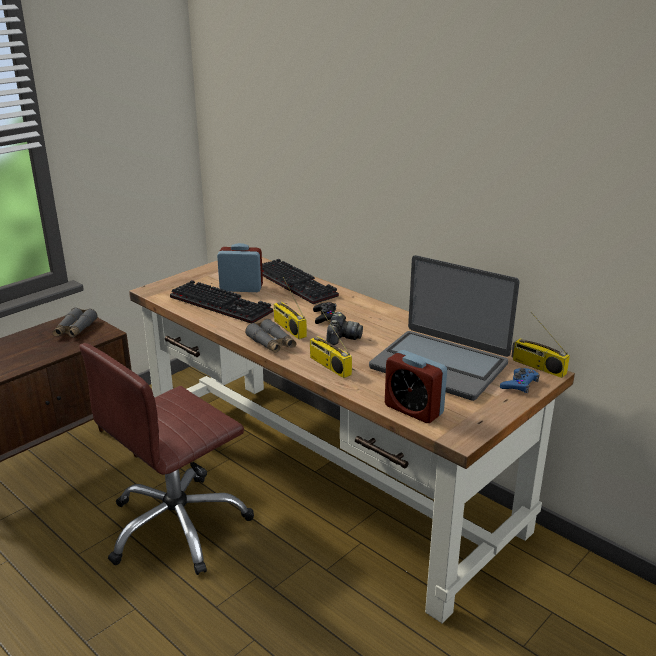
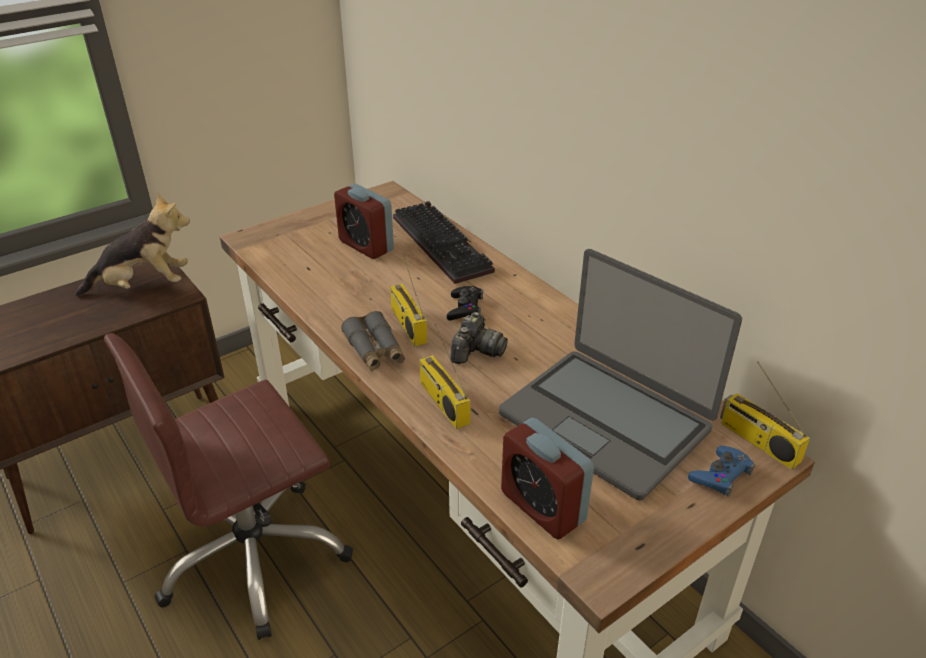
camera: 10 degrees right, 10 degrees up
(75, 330) = (143, 286): grey binoculars -> plush toy
(223, 304) = (332, 272): keyboard -> none
(241, 288) = (366, 246): alarm clock -> alarm clock turned 150 degrees counterclockwise

